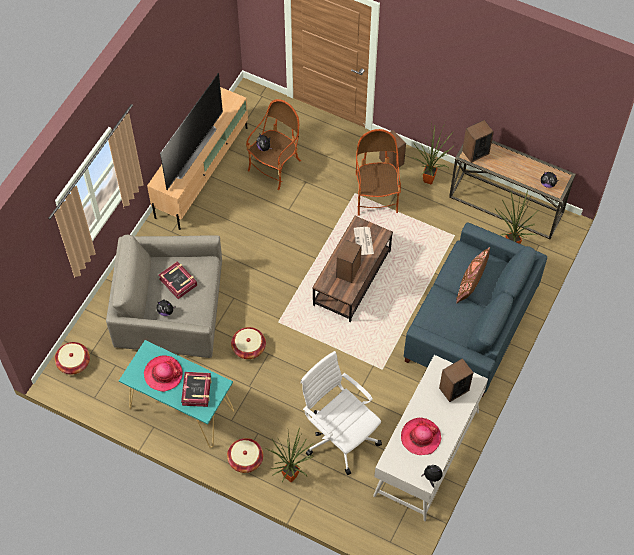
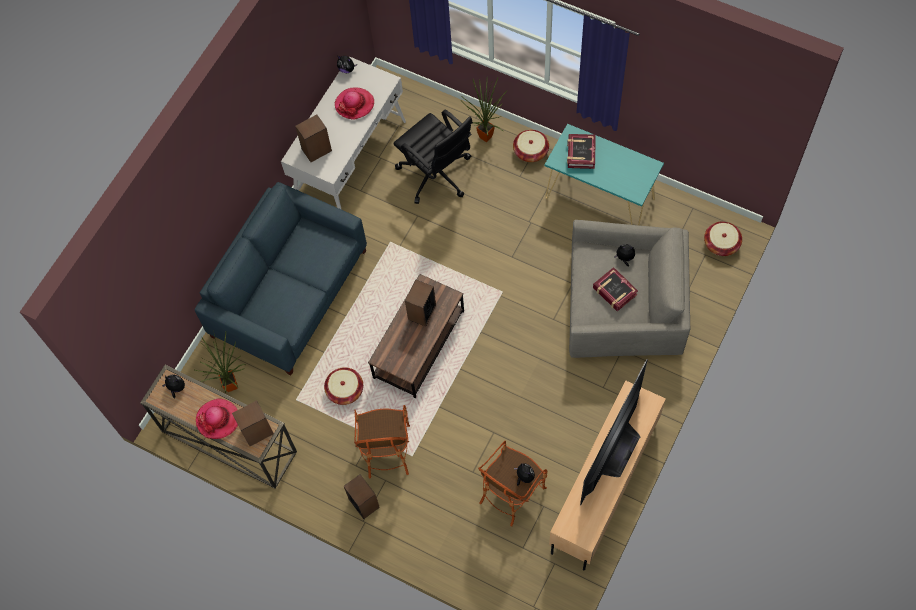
camera: 175 degrees left, 5 degrees up
(163, 374) = (617, 169): hat -> hat (218, 419)
(248, 348) = (533, 263): basket -> basket (345, 390)
(340, 436) = (436, 175): white office chair -> black office chair
(364, 241) = (402, 349): newspaper -> none
(430, 181) = (317, 474): potted plant -> none
(471, 281) = (283, 293): brown pillow -> none

